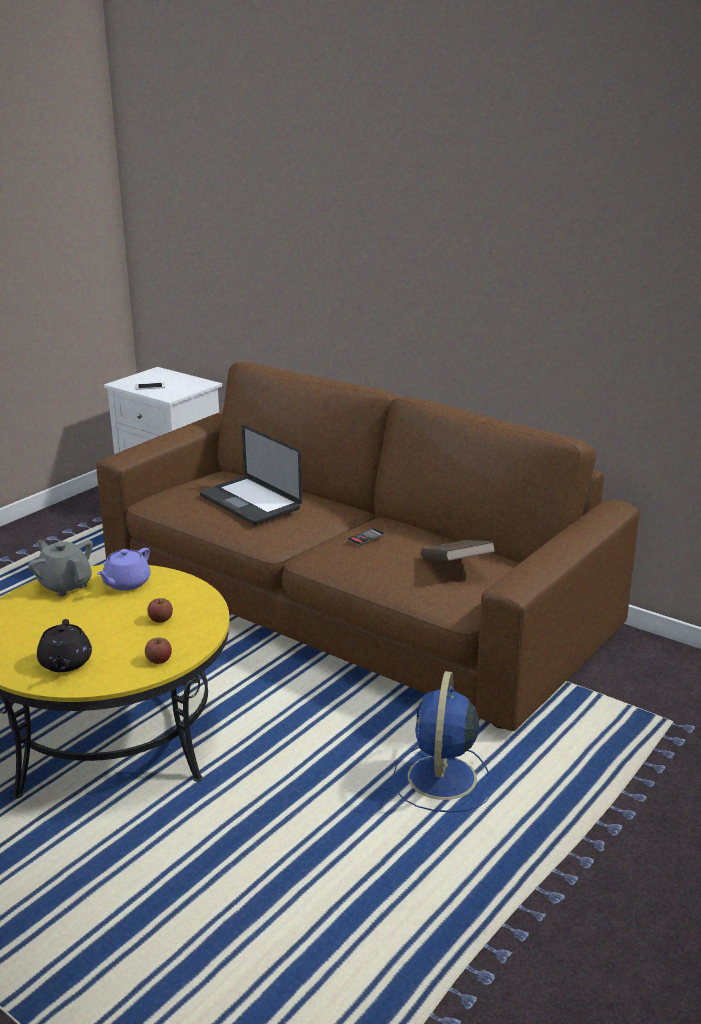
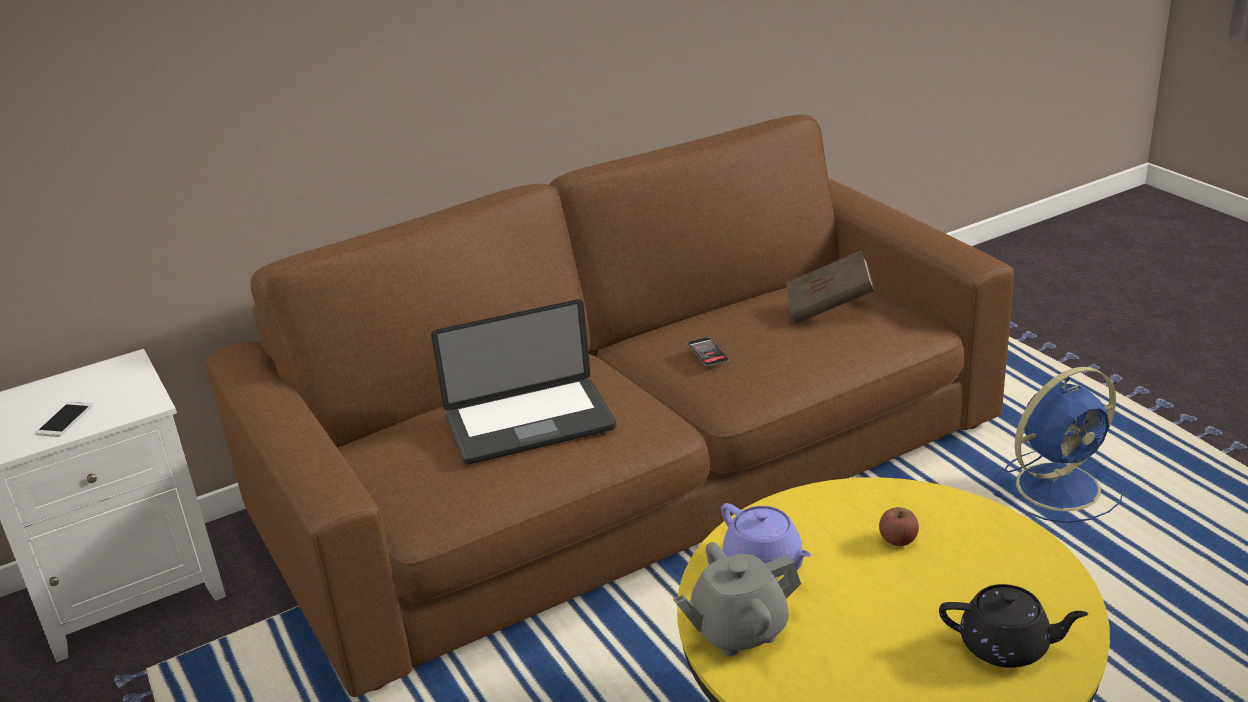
camera: 65 degrees left, 5 degrees up
(159, 660) = (1020, 553): apple -> none
(441, 779) = (1060, 486): blue fan -> blue fan turned 60 degrees counterclockwise

